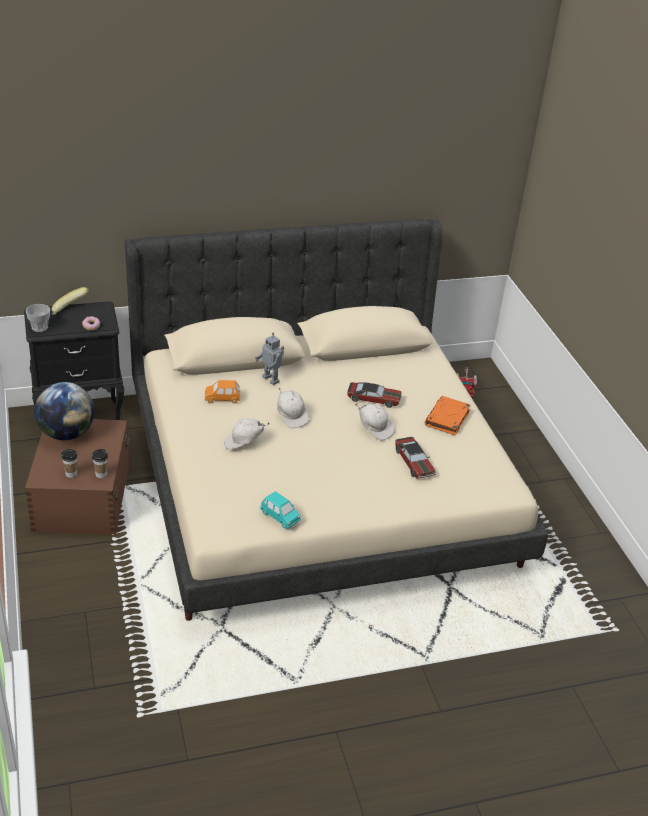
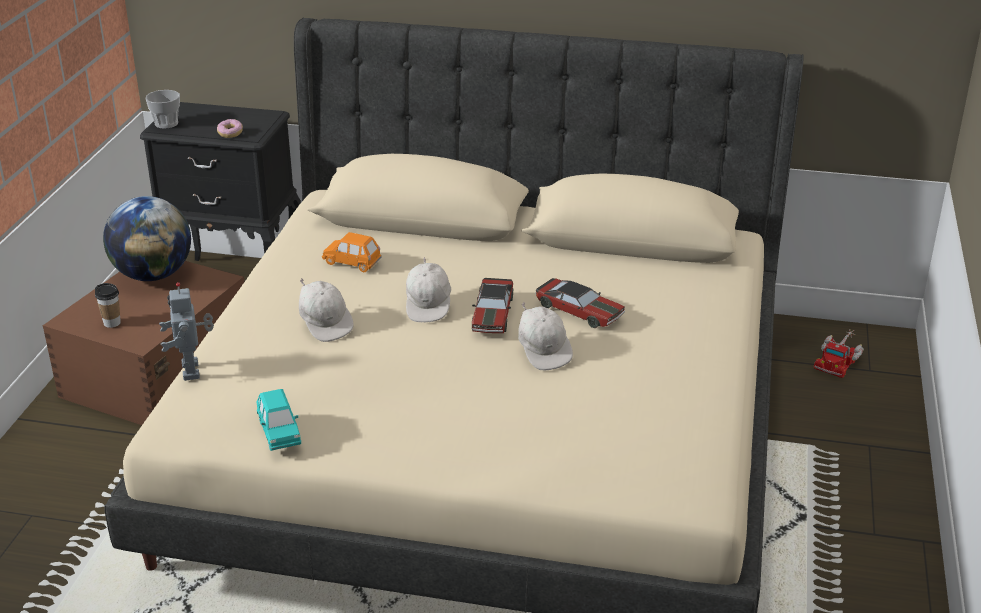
camera: 30 degrees right, 5 degrees down
(69, 311) = (222, 113): banana -> none
(101, 474) = (148, 333): cup -> none
(244, 443) = (325, 324): white cap -> white cap turned 135 degrees counterclockwise
(271, 379) = (446, 254): toy robot -> toy robot (193, 370)
(414, 463) = (564, 414): toy car -> toy car (492, 315)
(447, 419) = (678, 365): orange book -> none

